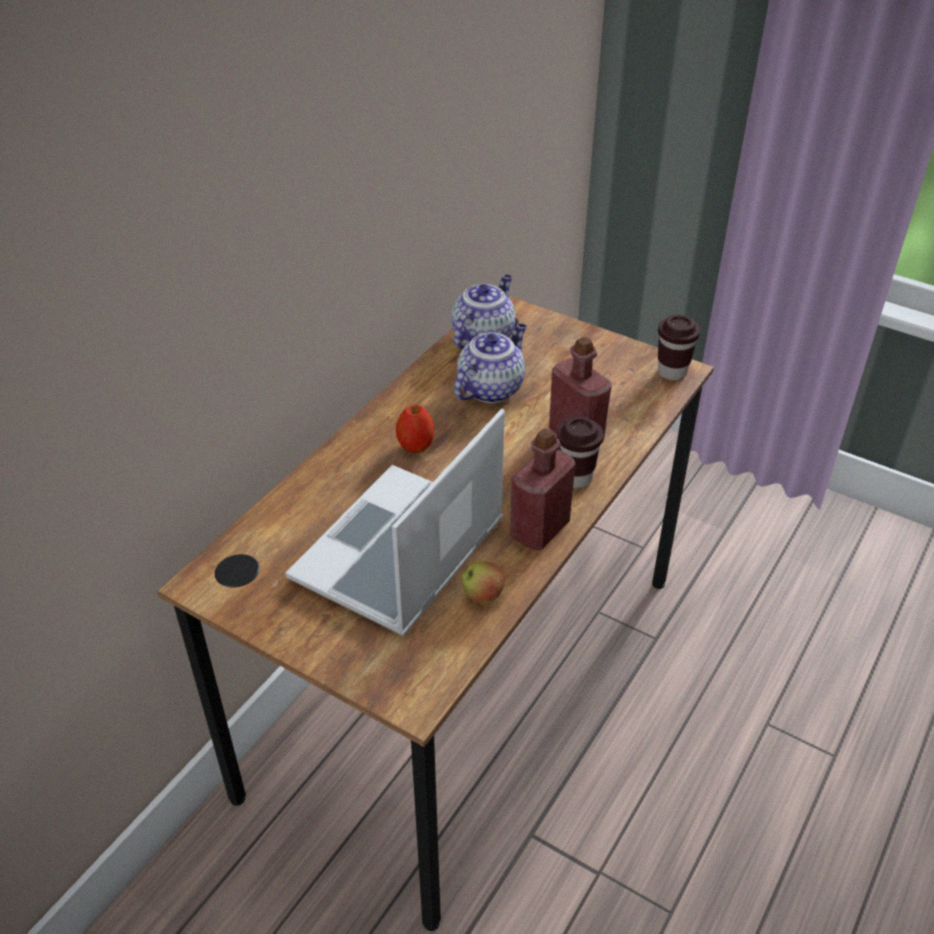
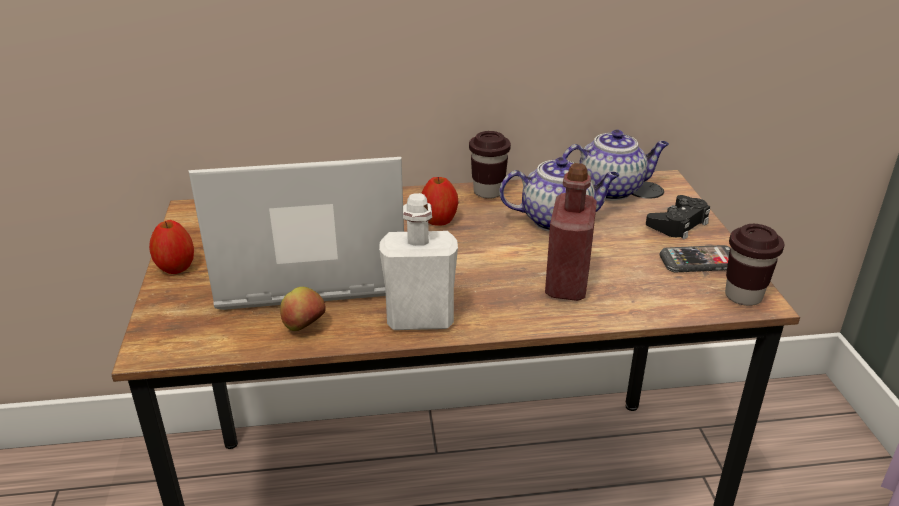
camera: 50 degrees right, 10 degrees down
(298, 636) = (176, 267): none -> apple
(539, 530) = (420, 319): red bottle -> white bottle
(563, 339) = (678, 223): none -> black game controller
(575, 478) = (512, 308): brown cup -> brown cup (488, 192)
(616, 362) = (699, 261): none -> phone

